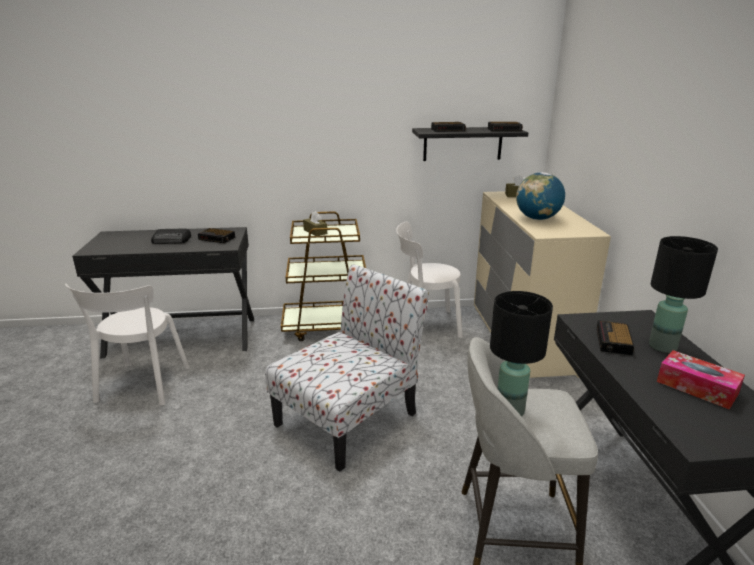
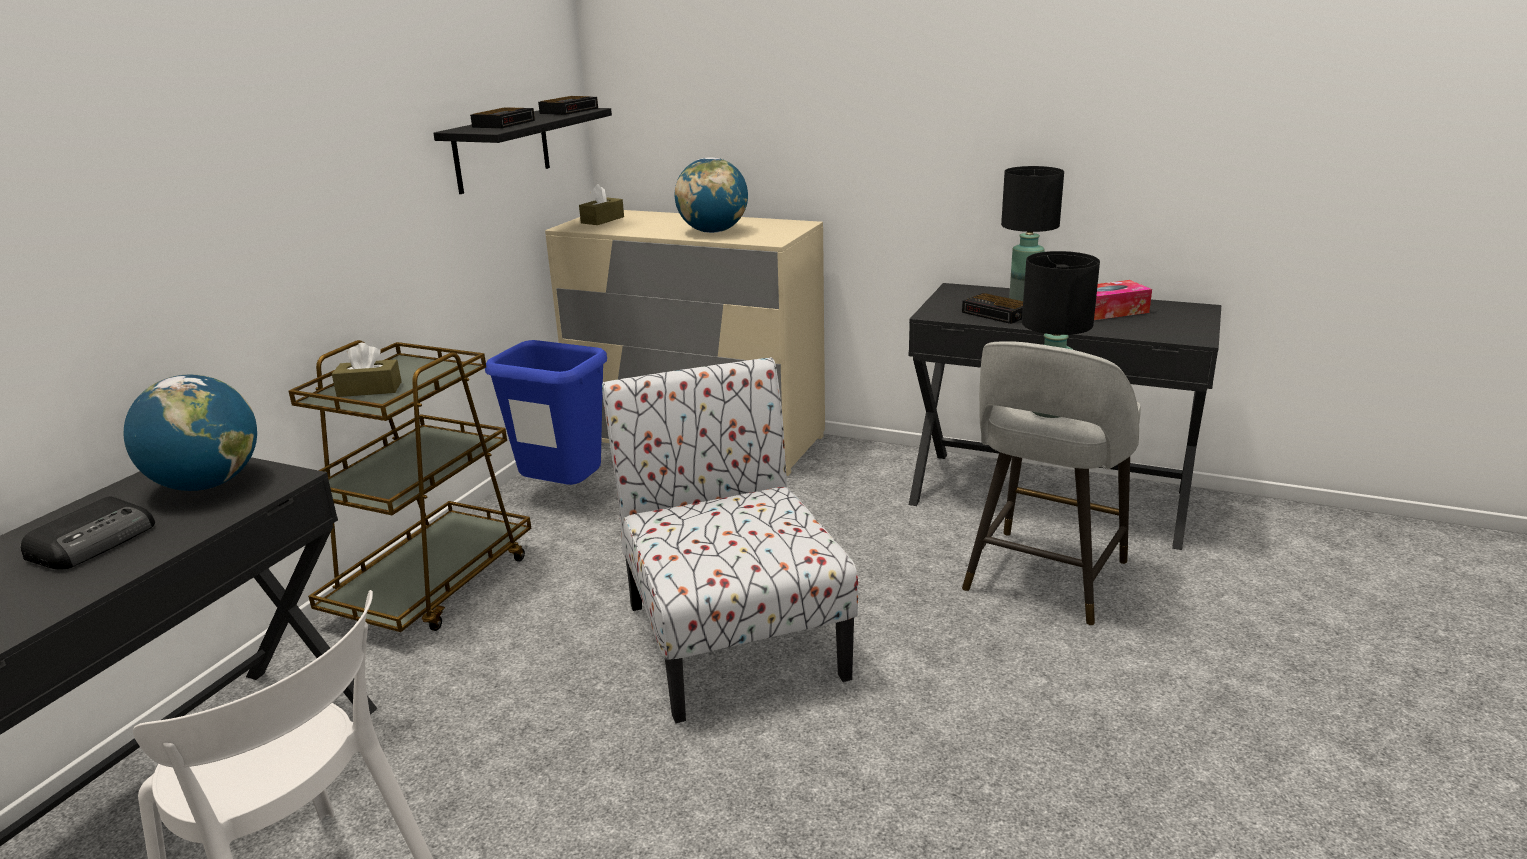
camera: 60 degrees left, 0 degrees up
(217, 238) = (206, 484): alarm clock -> globe
(425, 325) = (562, 494): white chair -> blue trash can

